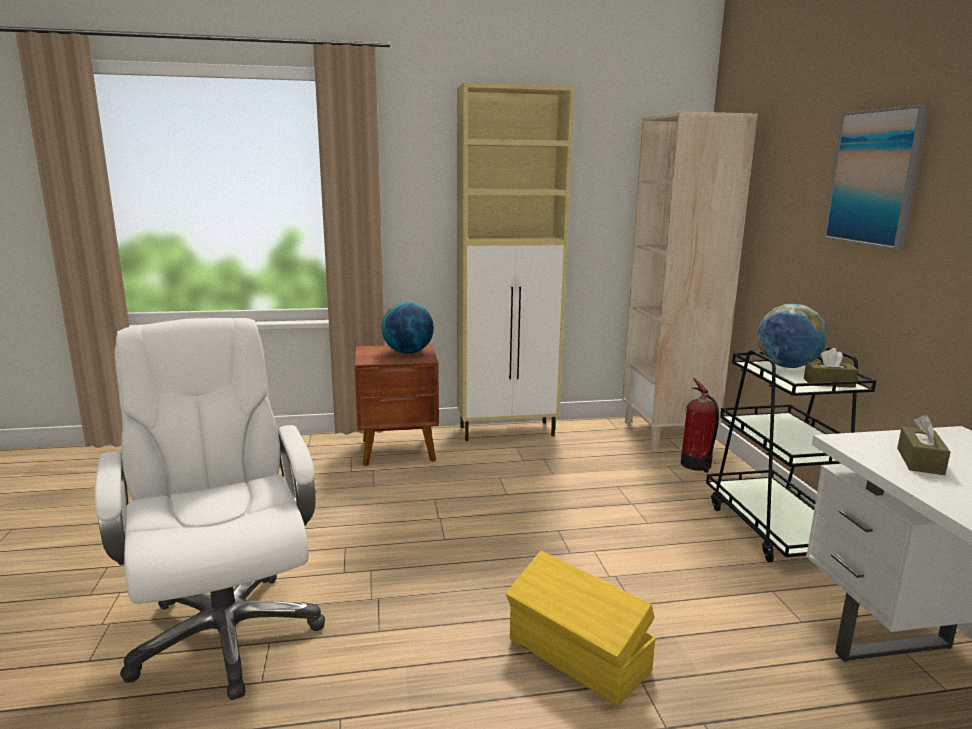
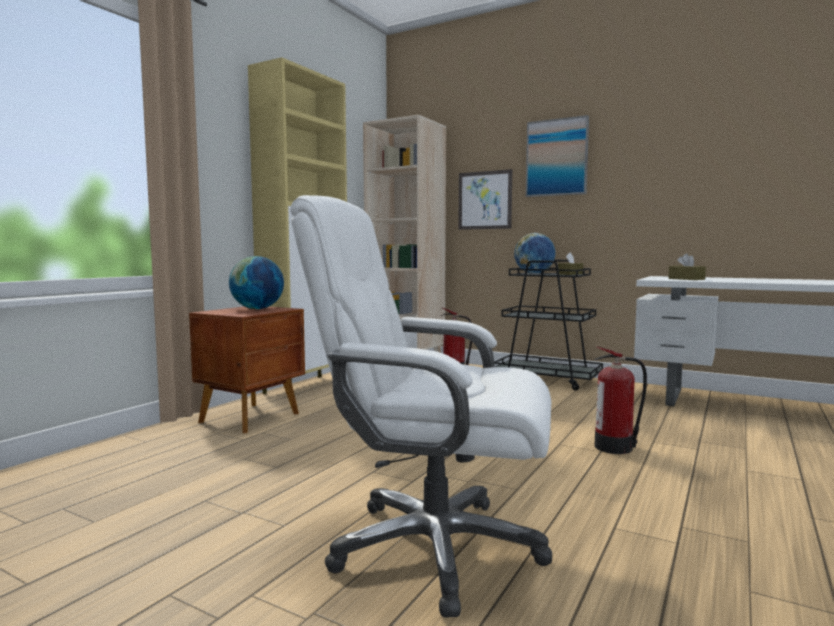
camera: 50 degrees left, 10 degrees down
(578, 657) = (615, 447): yellow storage box -> fire extinguisher
(786, 233) = (484, 200): none -> picture

